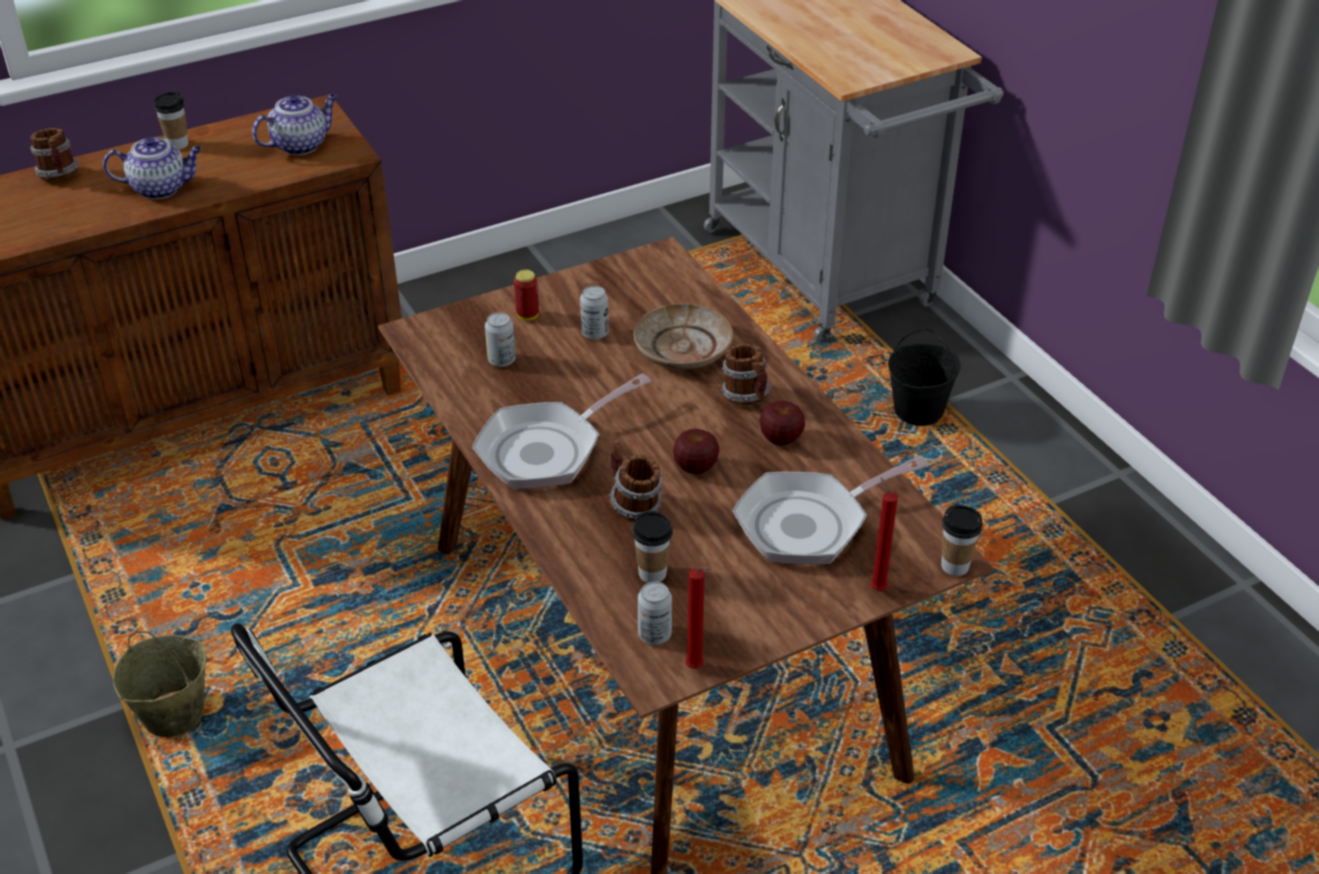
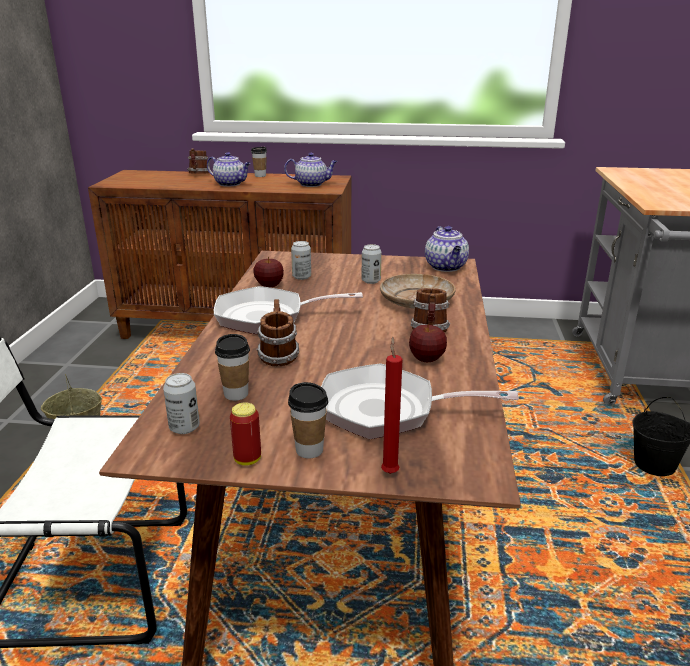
camera: 35 degrees right, 15 degrees down
(527, 315) = (343, 265): can -> can (247, 459)
(657, 269) = (446, 267): none -> teapot
(695, 468) = (346, 353): apple -> apple (269, 285)
(697, 668) = (179, 460): red candle -> none
(955, 566) = (481, 486): cup -> cup (309, 450)

